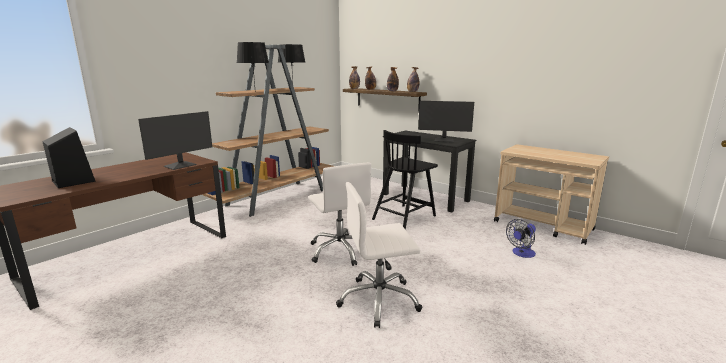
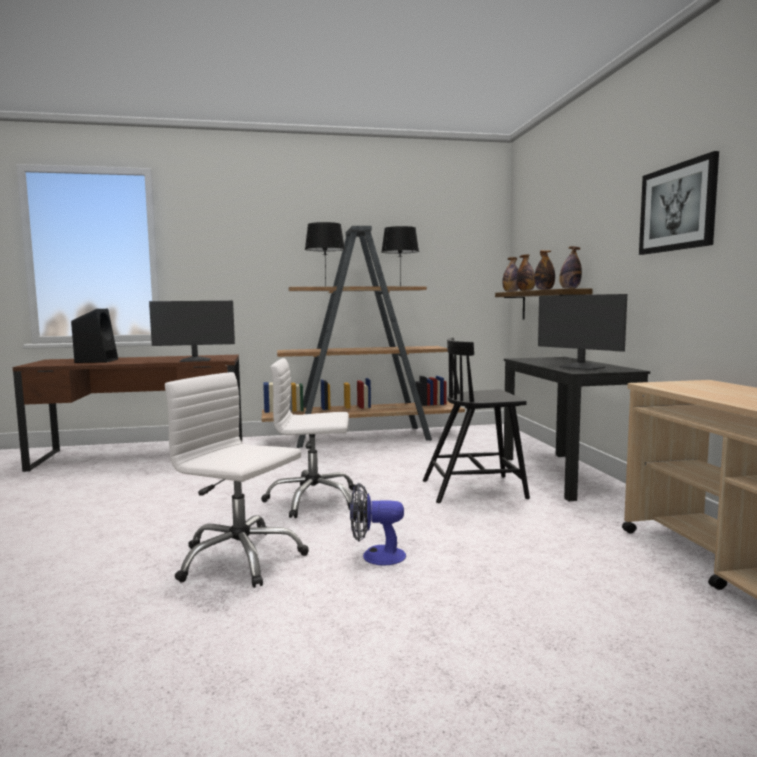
camera: 40 degrees right, 10 degrees down
(340, 250) = (313, 500): white office chair -> white office chair turned 75 degrees clockwise
(494, 57) = (677, 207): none -> picture
(521, 254) = (573, 586): fan -> fan (375, 556)

